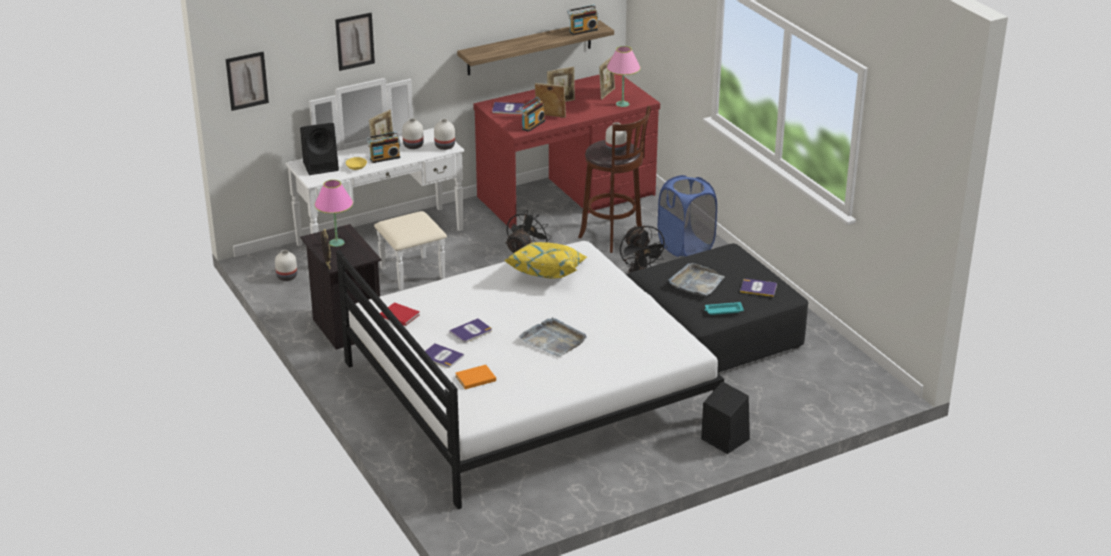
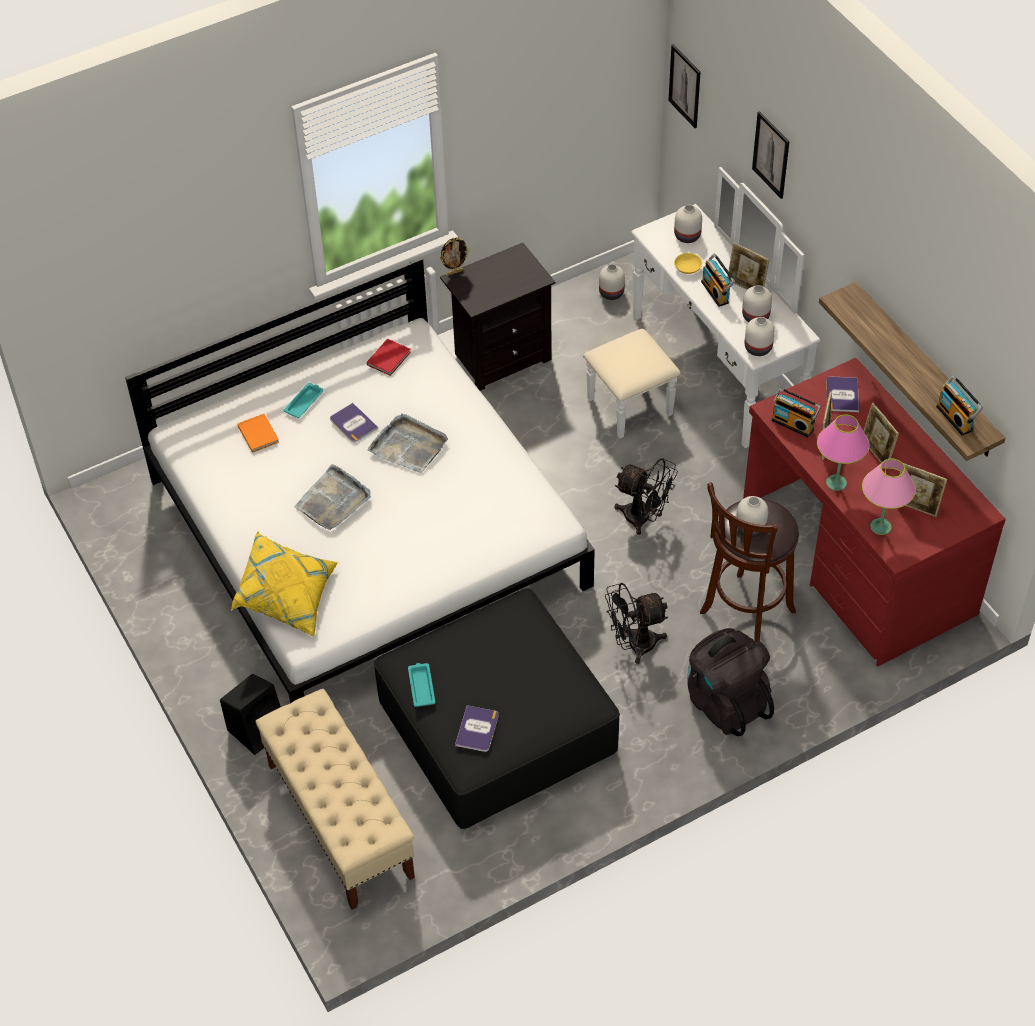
camera: 90 degrees right, 20 degrees up
(321, 166) = (688, 236): black speaker -> white vase
(337, 243) = (508, 275): pink table lamp -> pink table lamp (836, 483)
(441, 356) = (304, 402): book -> turquoise tray
(547, 272) = (492, 491): yellow pillow -> yellow pillow (288, 597)
(685, 247) = (725, 701): blue laundry basket -> black backpack
(696, 282) = (491, 658): grey tray -> grey tray (409, 446)
(802, 398) = (339, 820): none -> beige bench

